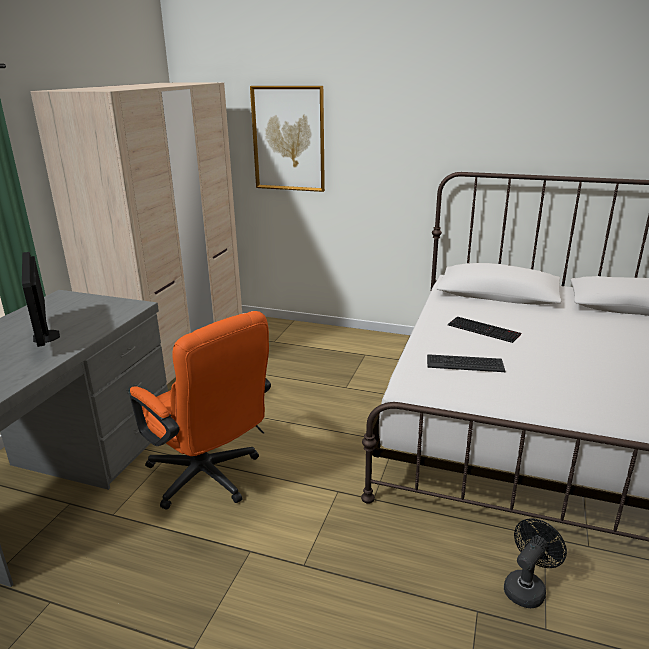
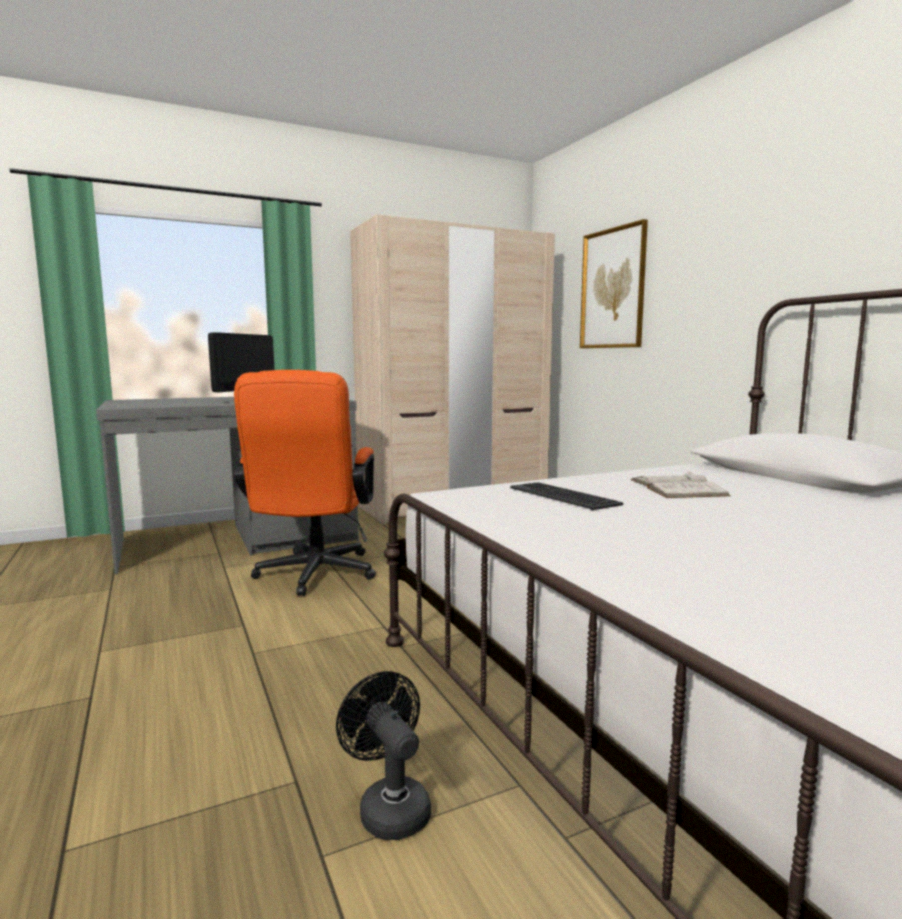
camera: 45 degrees right, 15 degrees down
(484, 329) = (677, 487): keyboard -> white book
(527, 587) = (389, 806): black fan -> black fan turned 120 degrees counterclockwise

